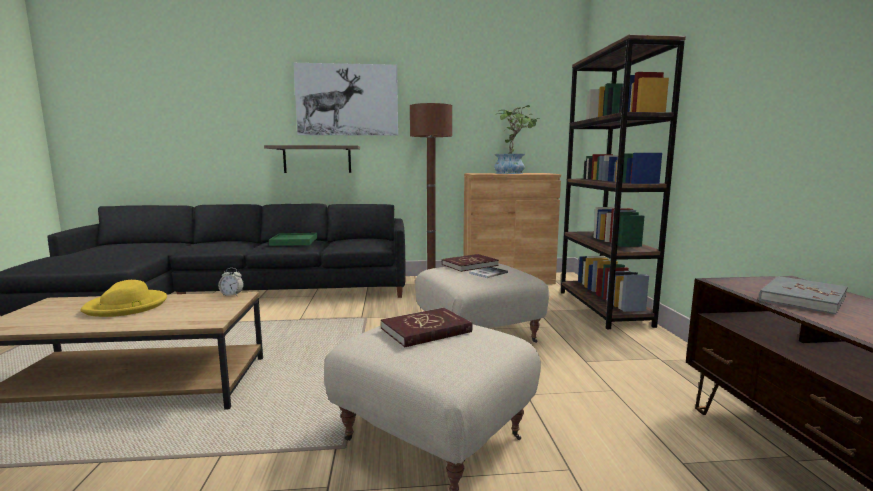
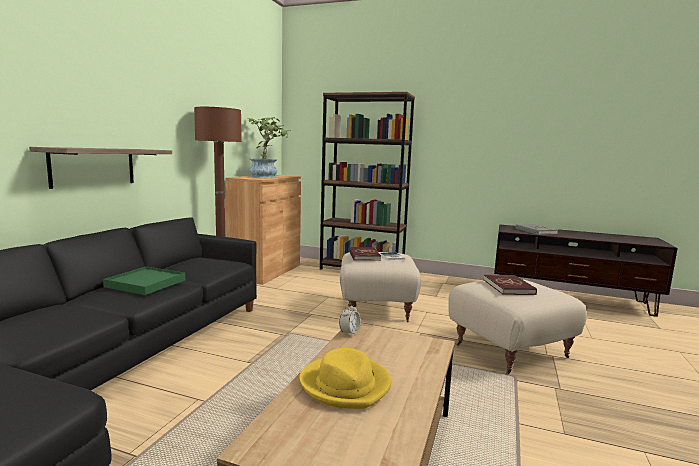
camera: 65 degrees left, 0 degrees up
(347, 100) = (125, 88): picture -> none

